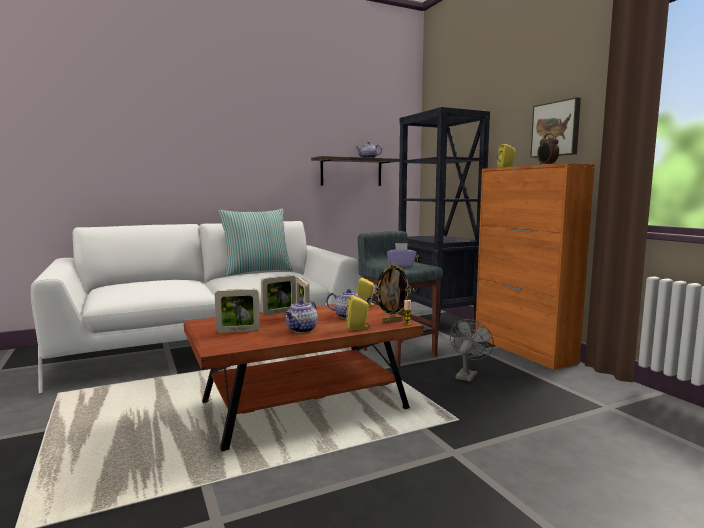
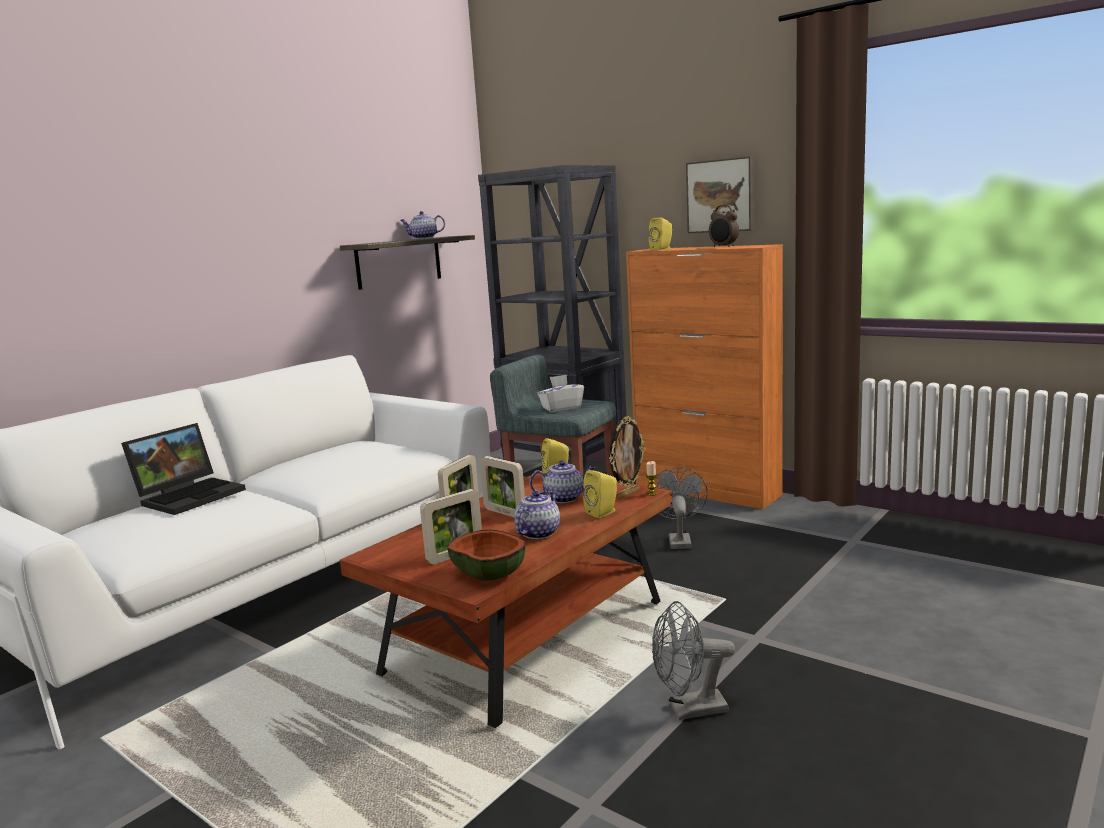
camera: 25 degrees left, 5 degrees up
(167, 279) = (191, 495): none -> laptop
(235, 344) = (488, 575): none -> bowl
(257, 271) = (313, 451): pillow -> none
(301, 330) = (538, 533): teapot -> teapot turned 150 degrees counterclockwise
(350, 484) = (689, 710): none -> grey fan
(401, 265) = (561, 408): purple tissue box -> white tissue box

